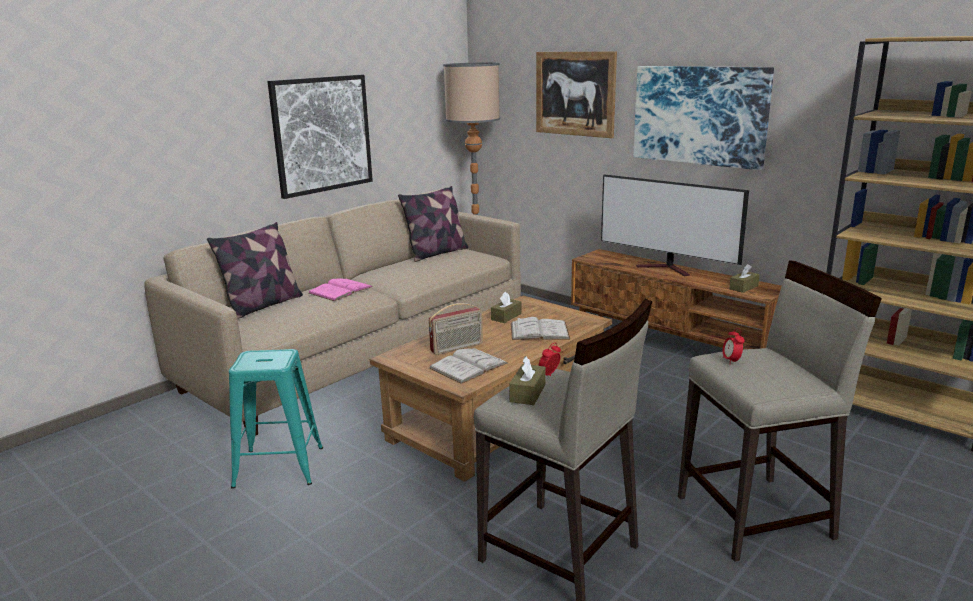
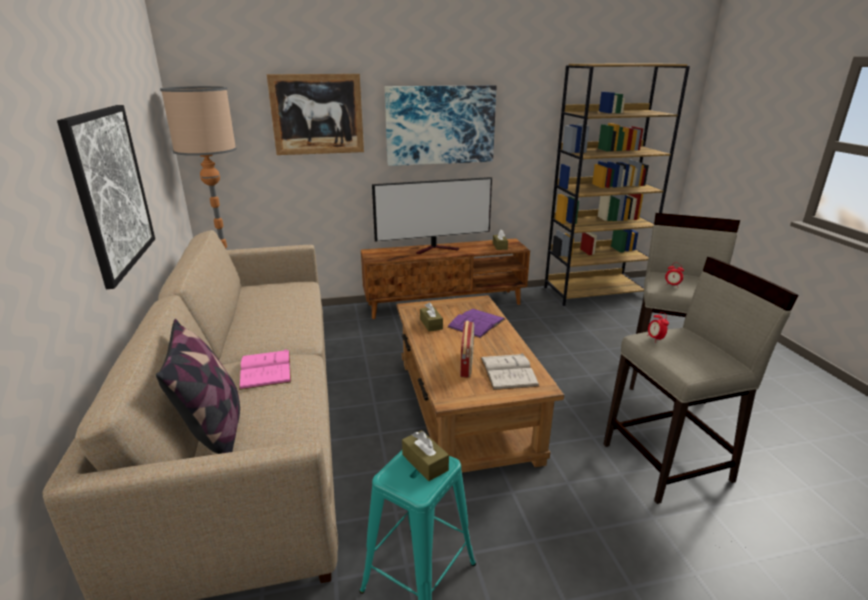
camera: 55 degrees left, 5 degrees up
(436, 253) = (251, 297): pillow -> none
(527, 393) = (683, 356): brown tissue box -> brown tissue box (425, 462)
(539, 331) = (476, 323): white book -> purple book

